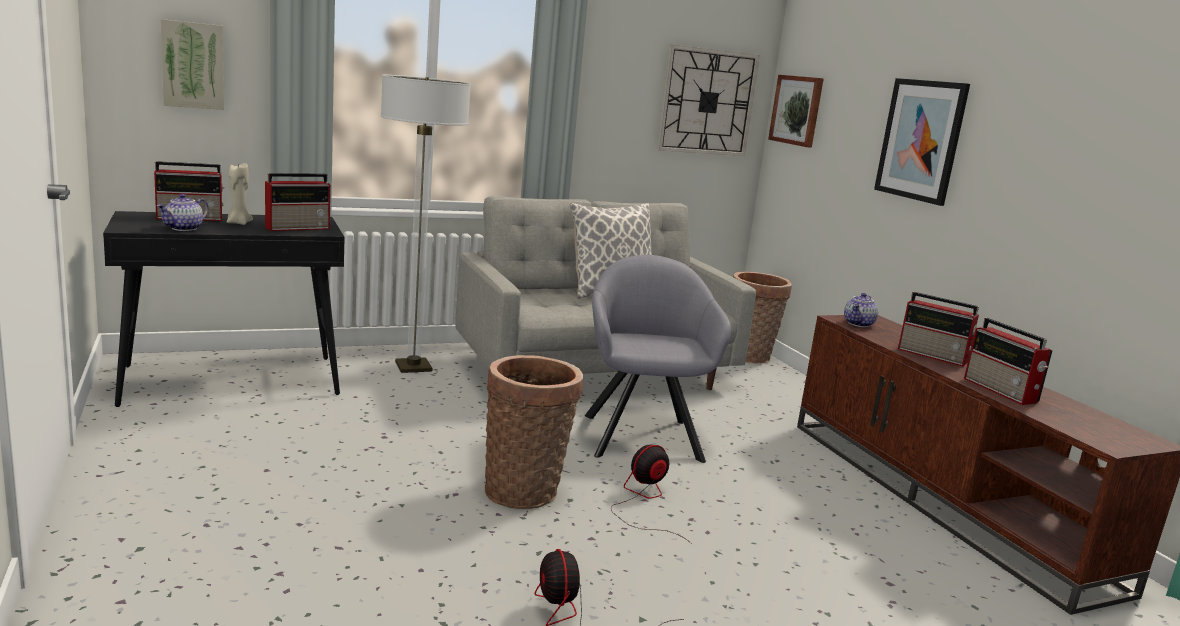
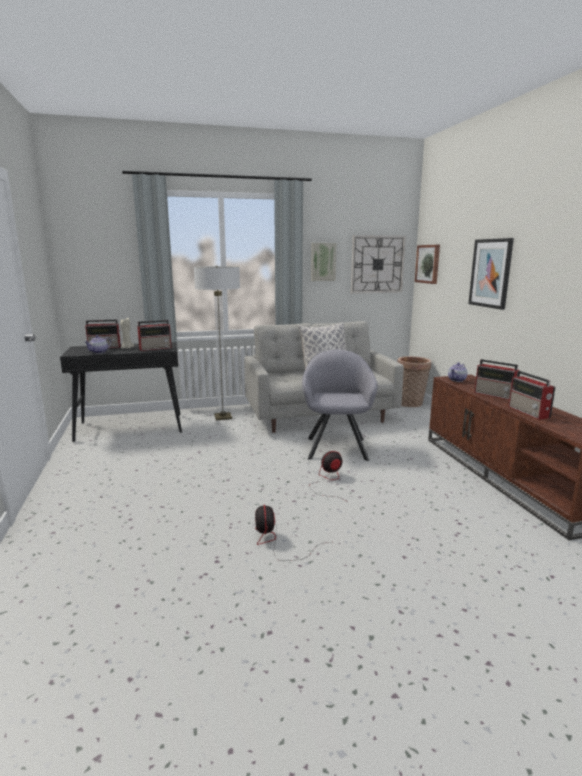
camera: 10 degrees right, 0 degrees up
(193, 65) = (104, 271): picture -> picture (323, 262)
(525, 490) = (265, 477): basket -> none

